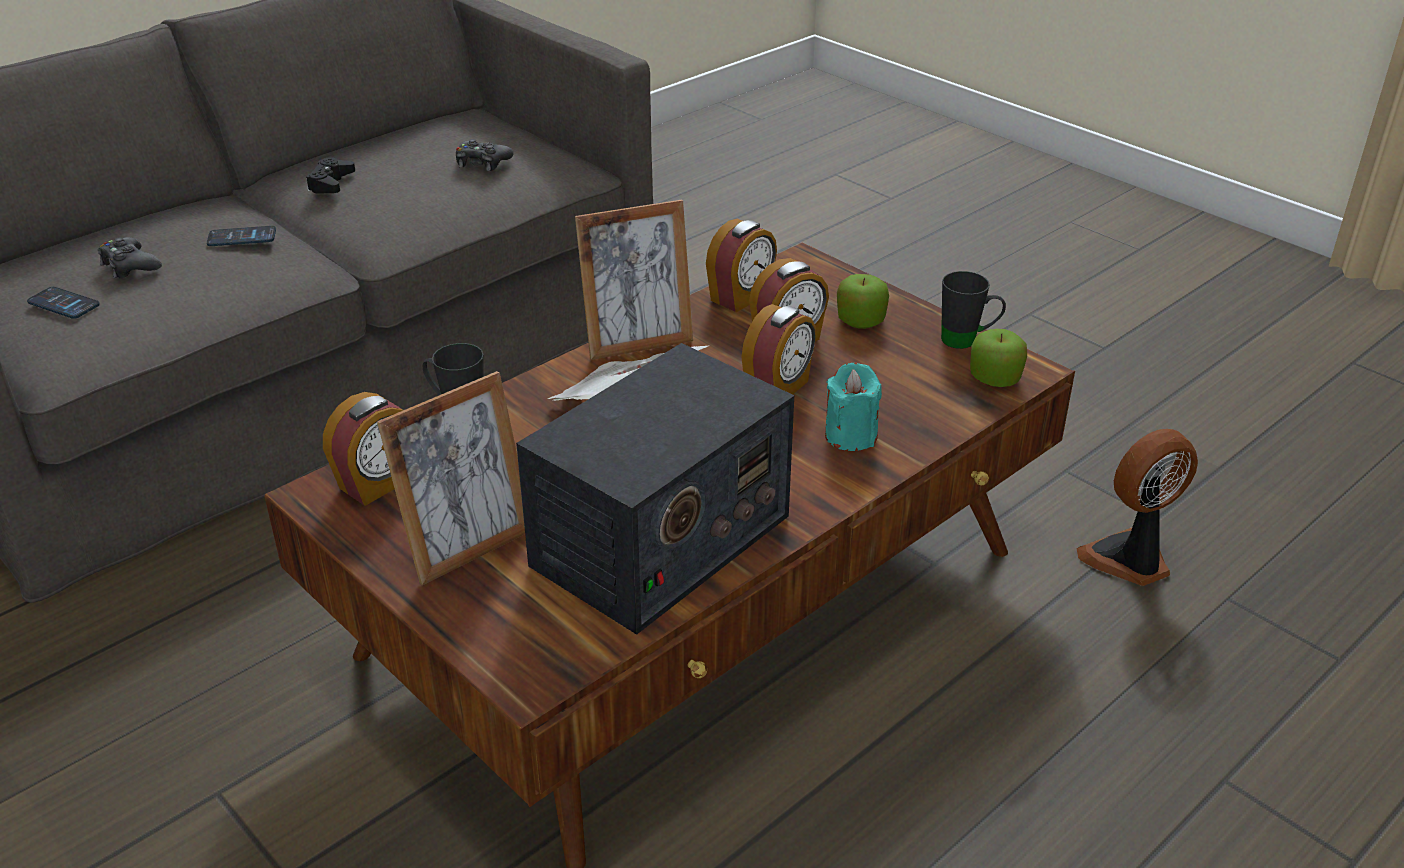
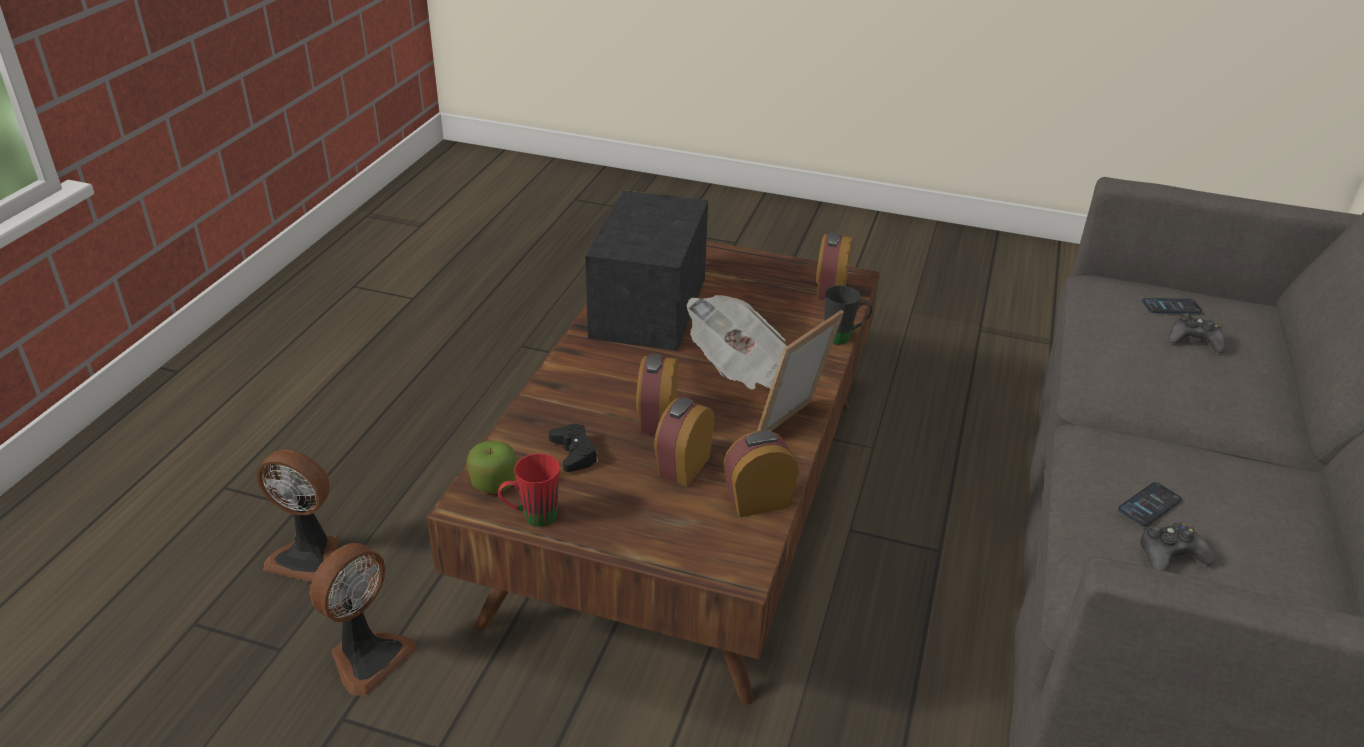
camera: 150 degrees right, 0 degrees up
(242, 237) = (1182, 390): phone -> phone (1149, 505)
(331, 183) = (1244, 477): black game controller -> black game controller (574, 453)
(468, 547) = (744, 277): picture frame -> none
(741, 297) = (757, 500): alarm clock -> alarm clock turned 60 degrees clockwise
(850, 436) = (581, 399): turquoise candle -> none
(860, 320) = (637, 509): apple -> none
(967, 341) = (531, 517): black mug -> red mug
(1203, 696) = (309, 556): none -> fan

